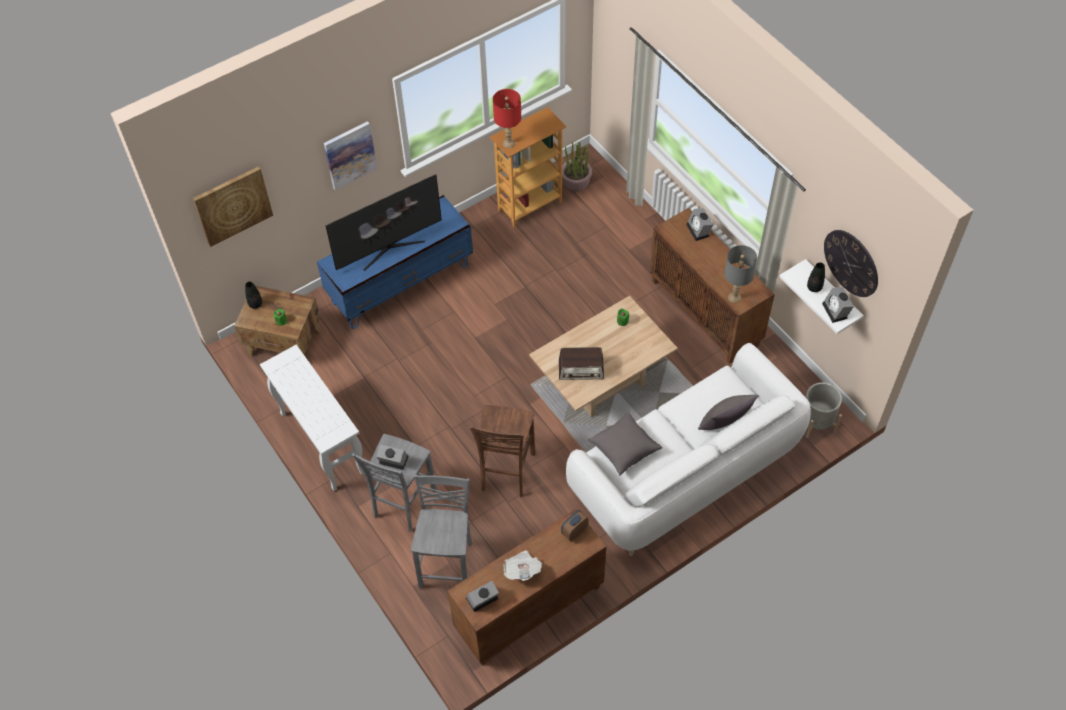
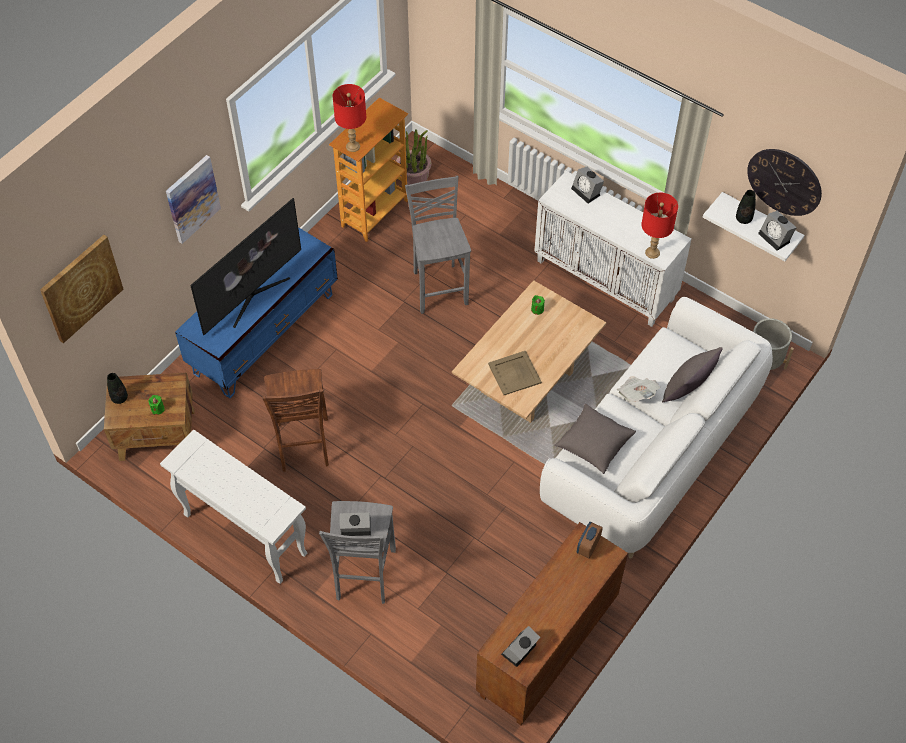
camera: 20 degrees left, 0 degrees up
(448, 564) = (440, 626): grey stool -> grey stool (439, 287)
(506, 473) = (464, 508): brown stool -> brown stool (303, 446)
(522, 570) = (549, 605): newspaper -> newspaper (637, 394)
(581, 369) = (514, 373): radio -> beige tray
(705, 313) = (606, 280): brown cabinet -> white cabinet
(734, 297) = (652, 253): grey table lamp -> red table lamp

